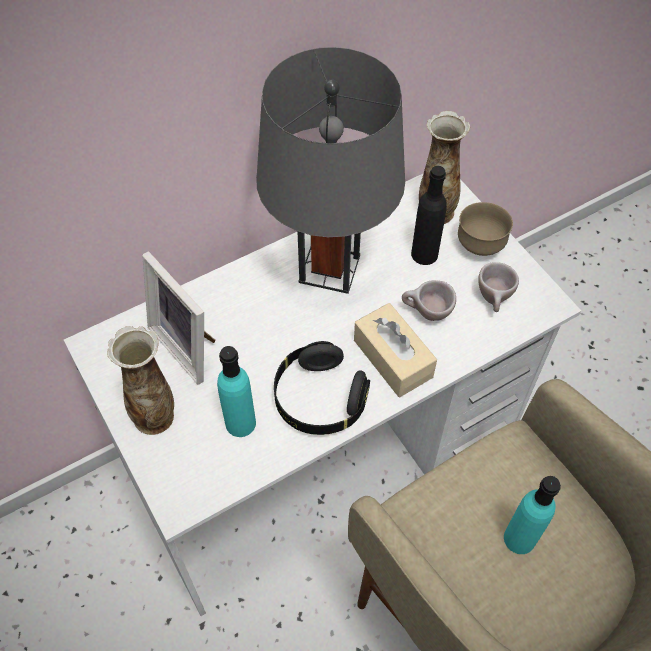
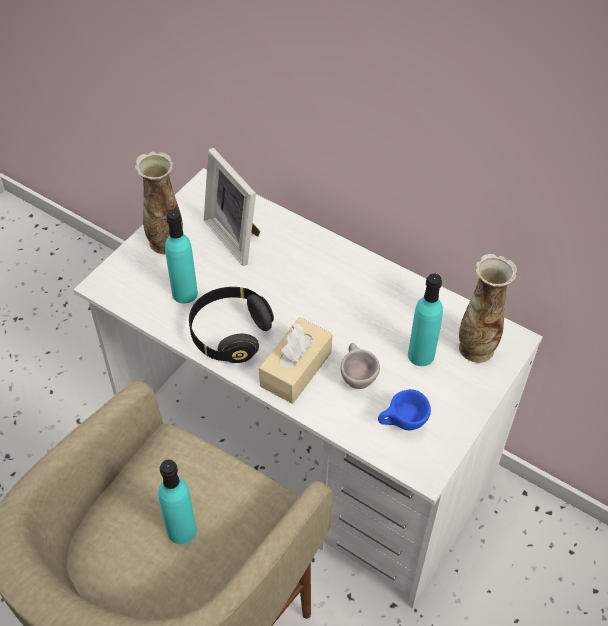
camera: 65 degrees right, 5 degrees down
(189, 344) = (237, 236): picture frame -> picture frame turned 60 degrees counterclockwise
(329, 269) = (361, 294): grey table lamp -> none
(424, 254) = (421, 355): black bottle -> turquoise bottle
(479, 246) = (458, 394): brown bowl -> none
(494, 300) = (401, 425): beige cup -> blue cup

